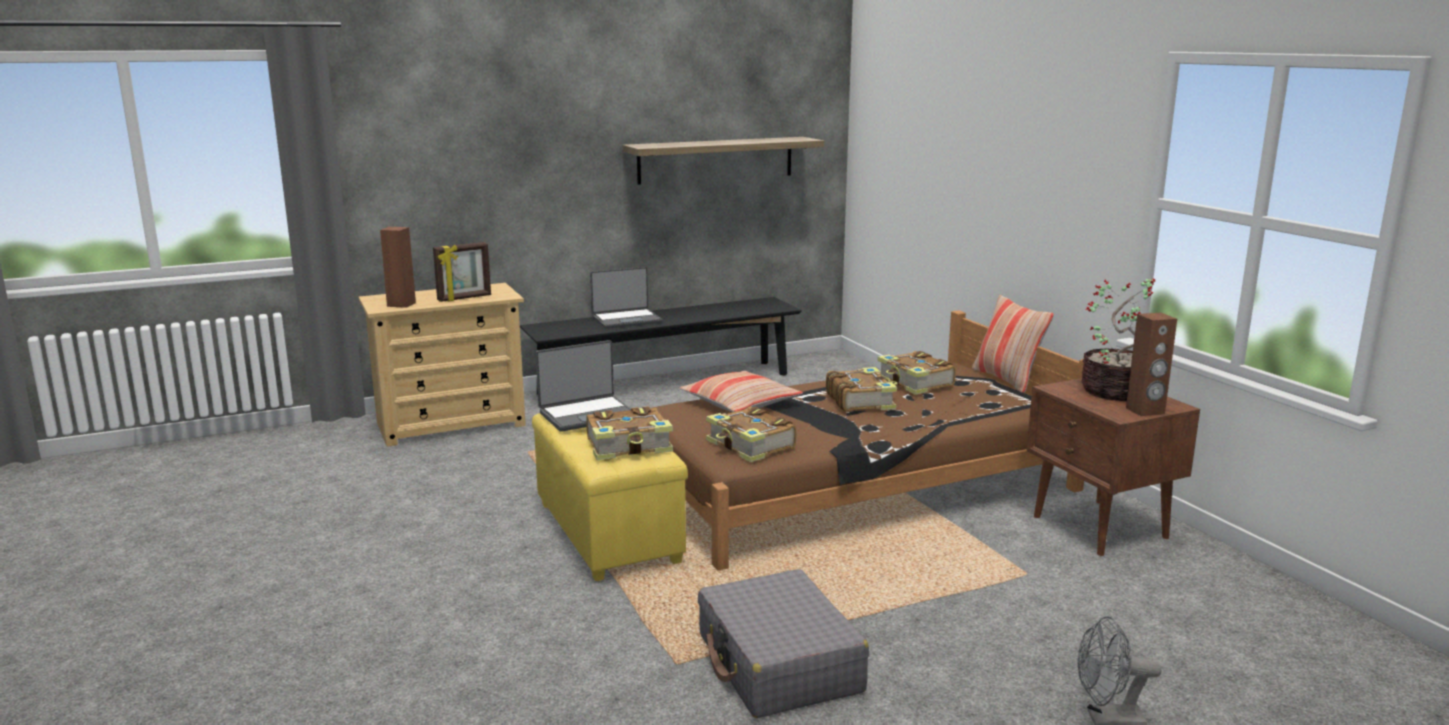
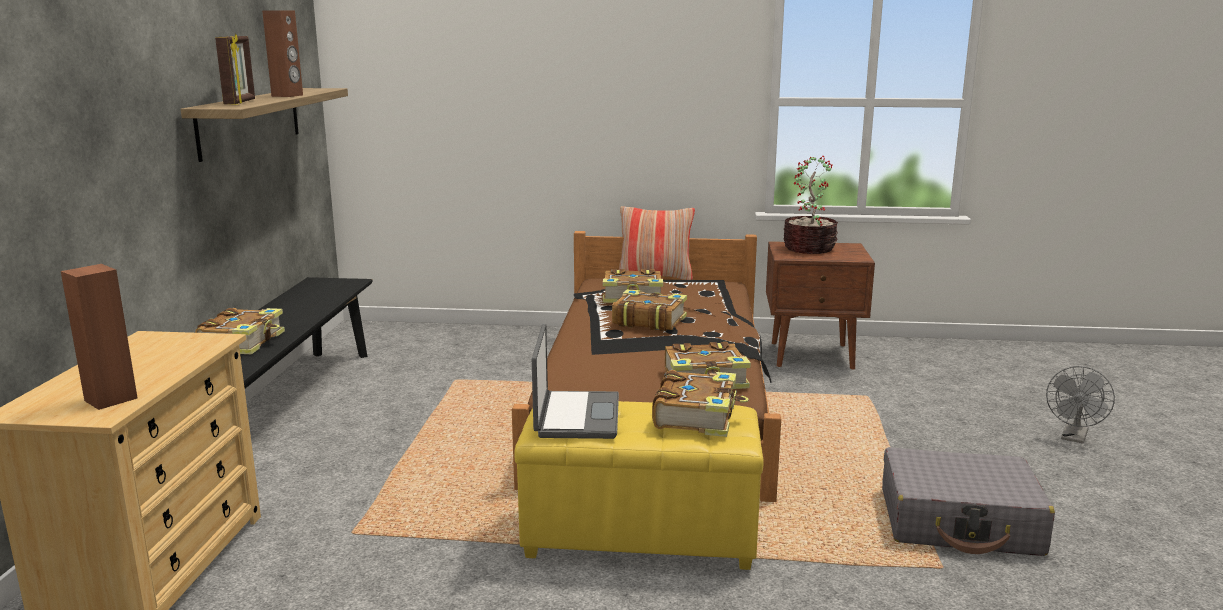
camera: 60 degrees left, 0 degrees up
(464, 298) = (171, 360): picture frame -> picture frame (241, 102)
(626, 320) = (244, 342): laptop -> book
(740, 404) = (589, 359): pillow -> none
(1145, 411) = (854, 252): brown speaker -> brown speaker (287, 95)

